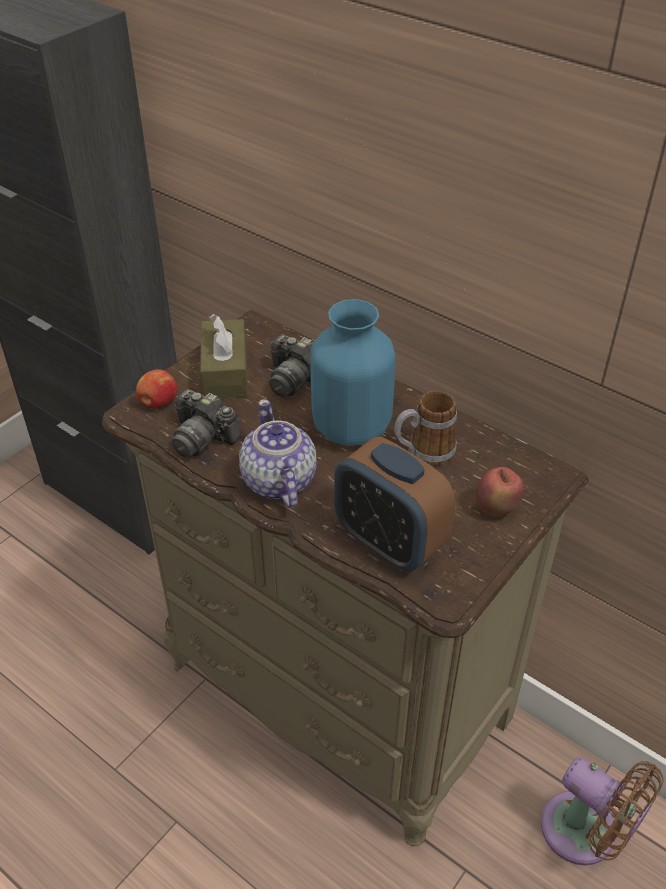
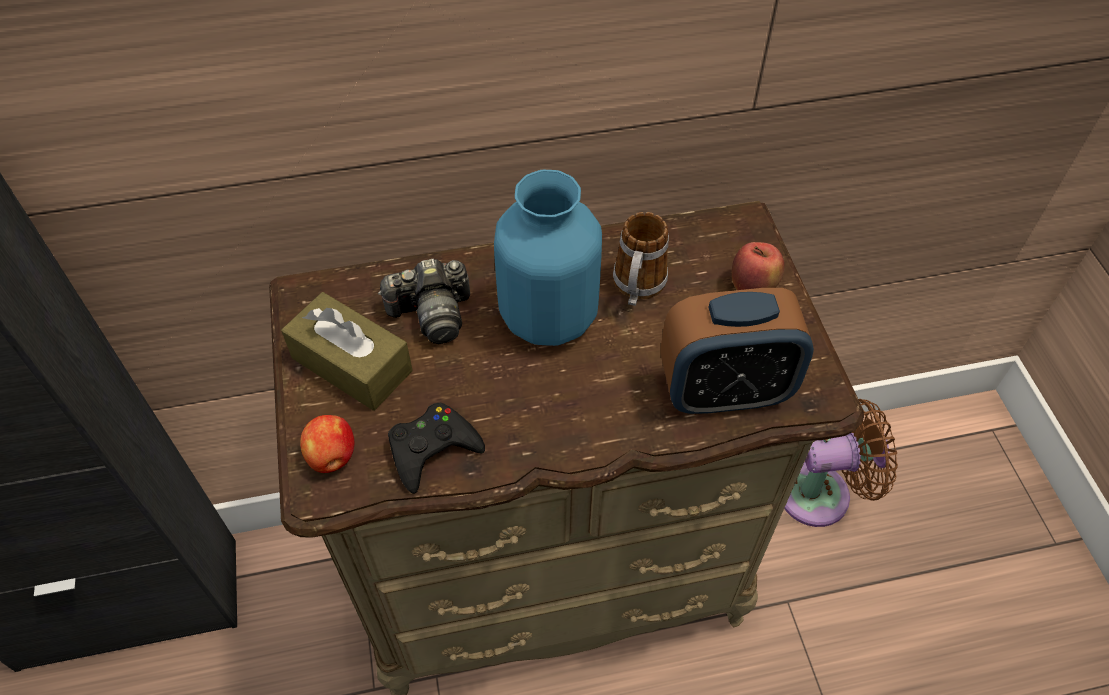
camera: 50 degrees left, 10 degrees up
(203, 437) = (432, 450): camera -> black game controller
(278, 481) = (564, 426): teapot -> none

